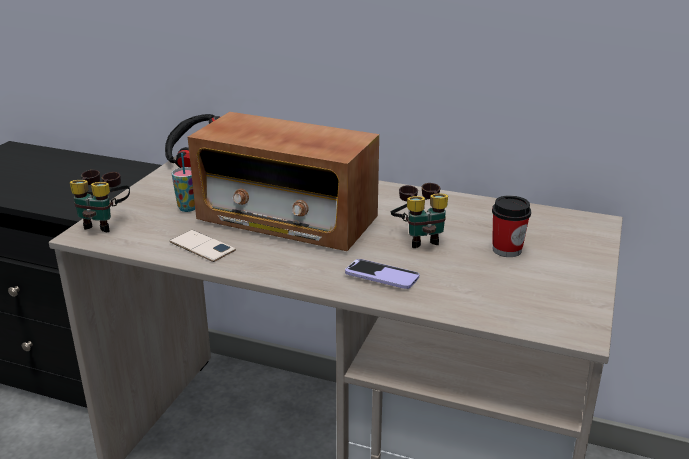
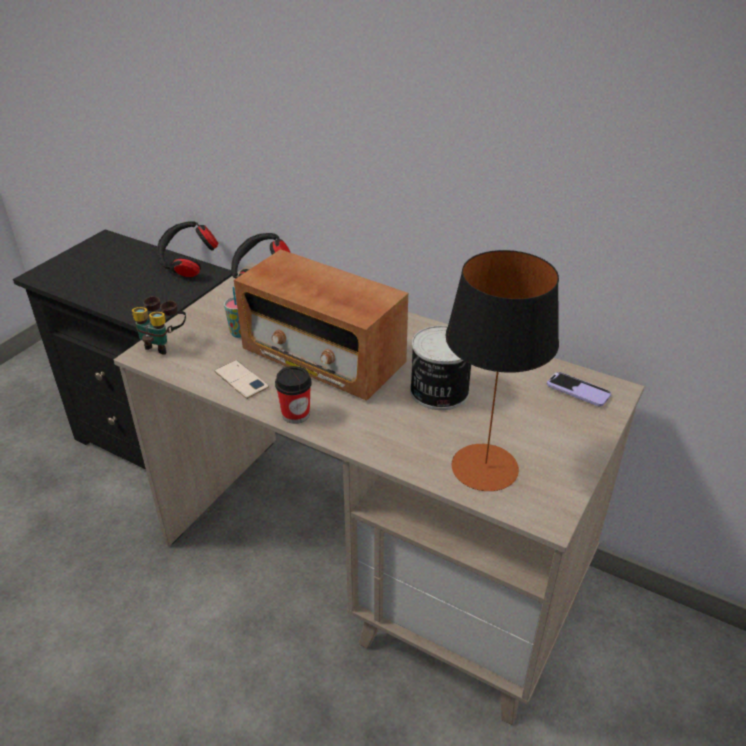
camera: 10 degrees right, 10 degrees up
(110, 164) = (187, 266): none -> black headphones
(382, 276) = (390, 432): phone -> phone (578, 390)
(420, 238) = (438, 392): binoculars -> can
(494, 296) = (485, 467): none -> table lamp
(507, 250) = (515, 415): cup -> cup (295, 414)

